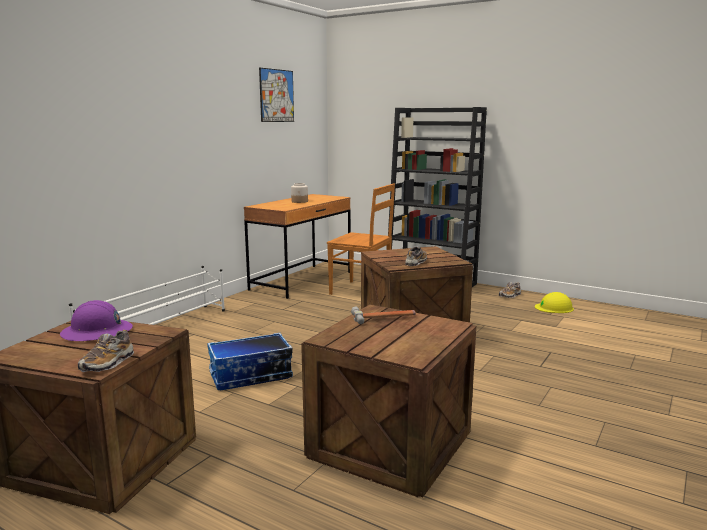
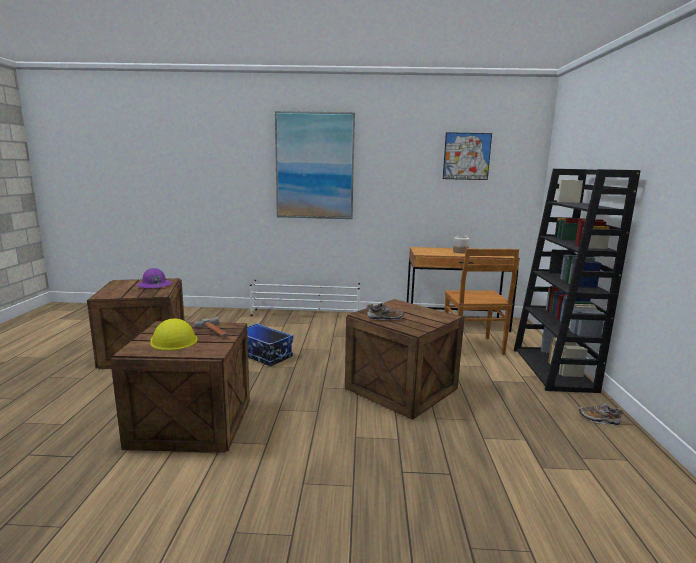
camera: 60 degrees right, 0 degrees up
(107, 363) = (110, 296): shoe -> none
(133, 108) = (314, 166): none -> picture
(554, 308) = (611, 458): yellow hard hat -> yellow hard hat (173, 340)

